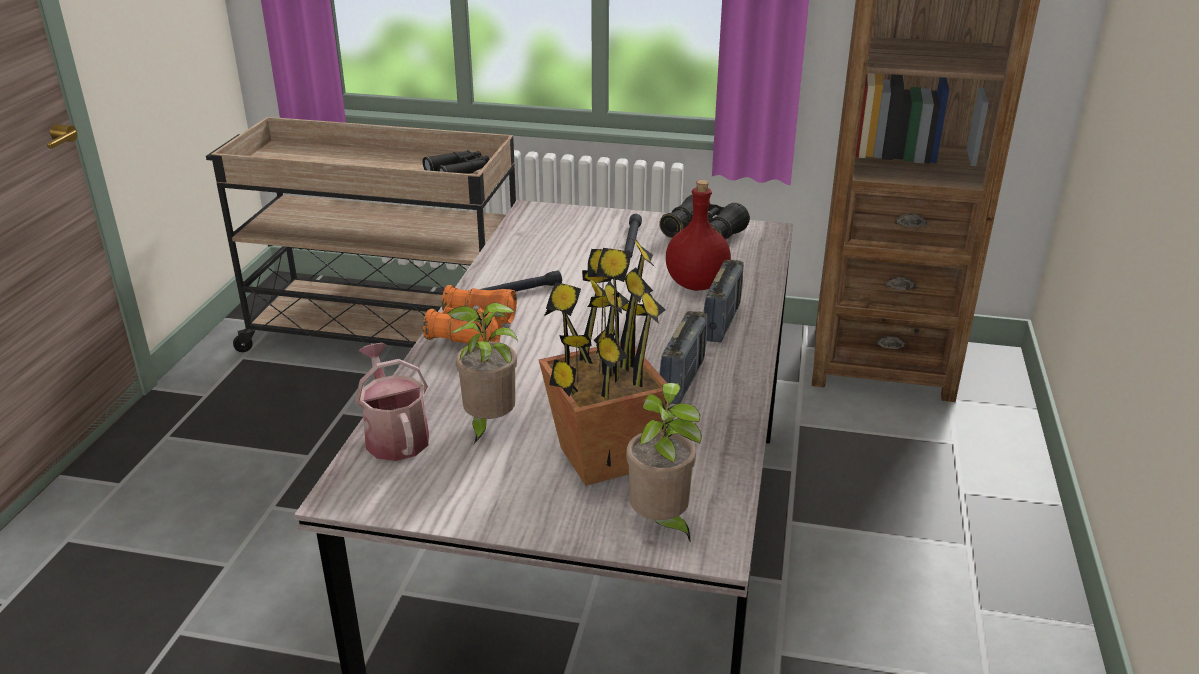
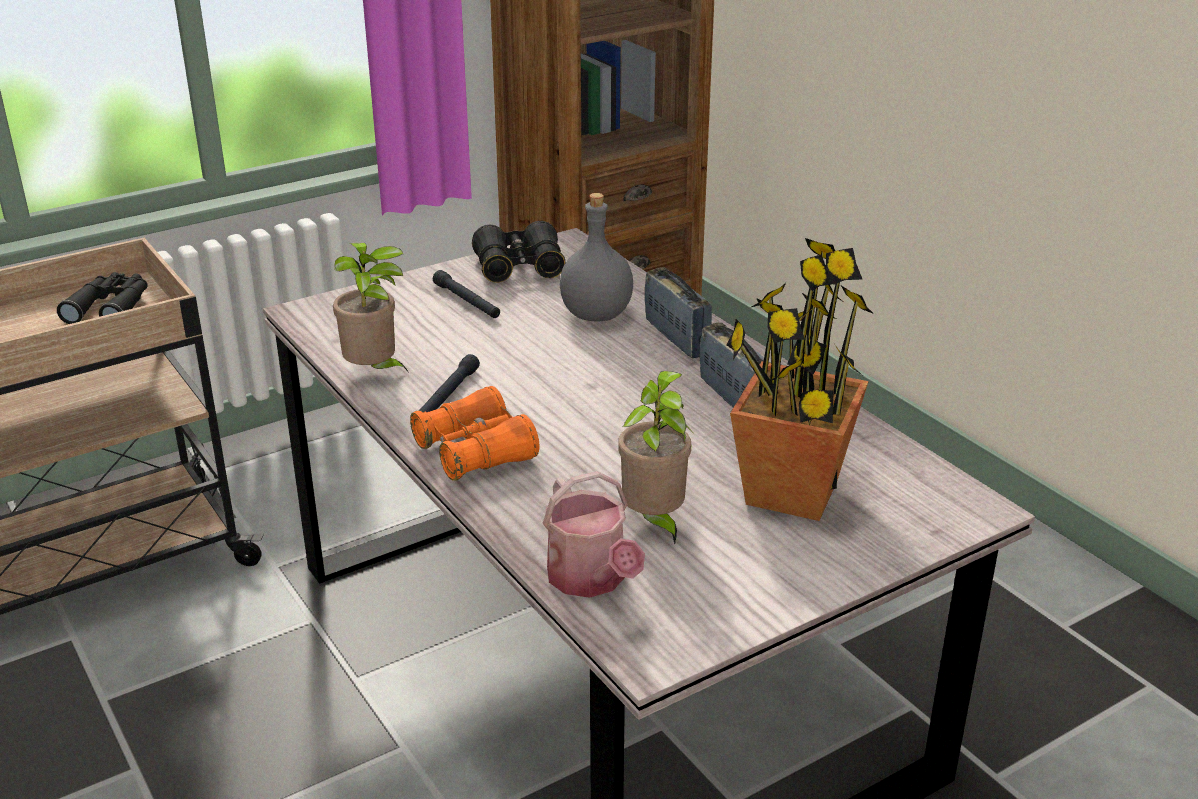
camera: 45 degrees left, 0 degrees up
(394, 435) = (591, 580): watering can -> watering can turned 135 degrees counterclockwise
(661, 524) = (919, 514): potted plant -> potted plant (374, 373)
(697, 284) = (597, 314): red bottle -> grey bottle

